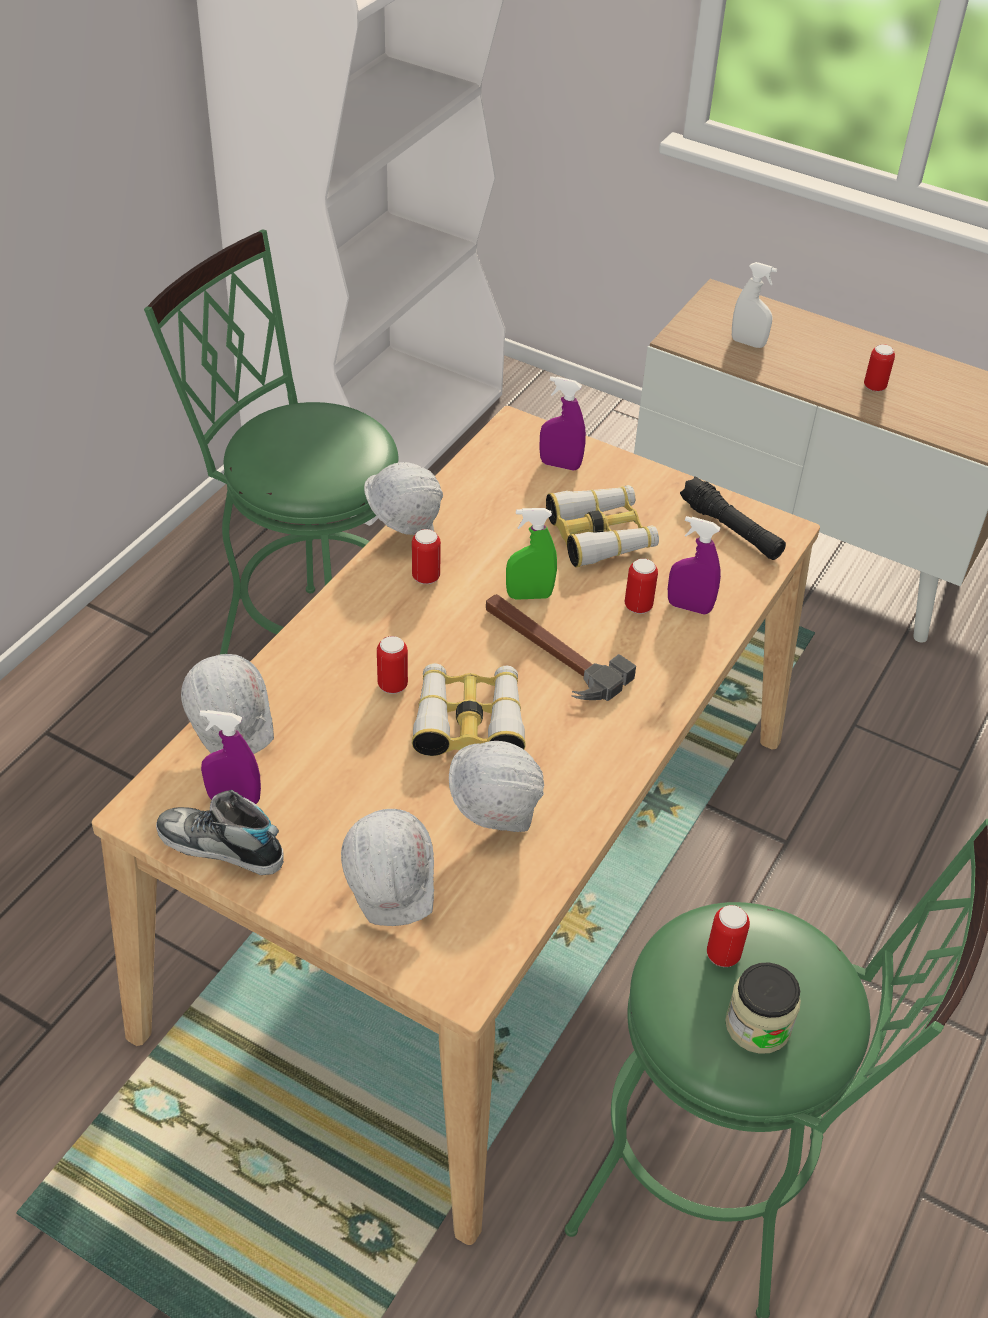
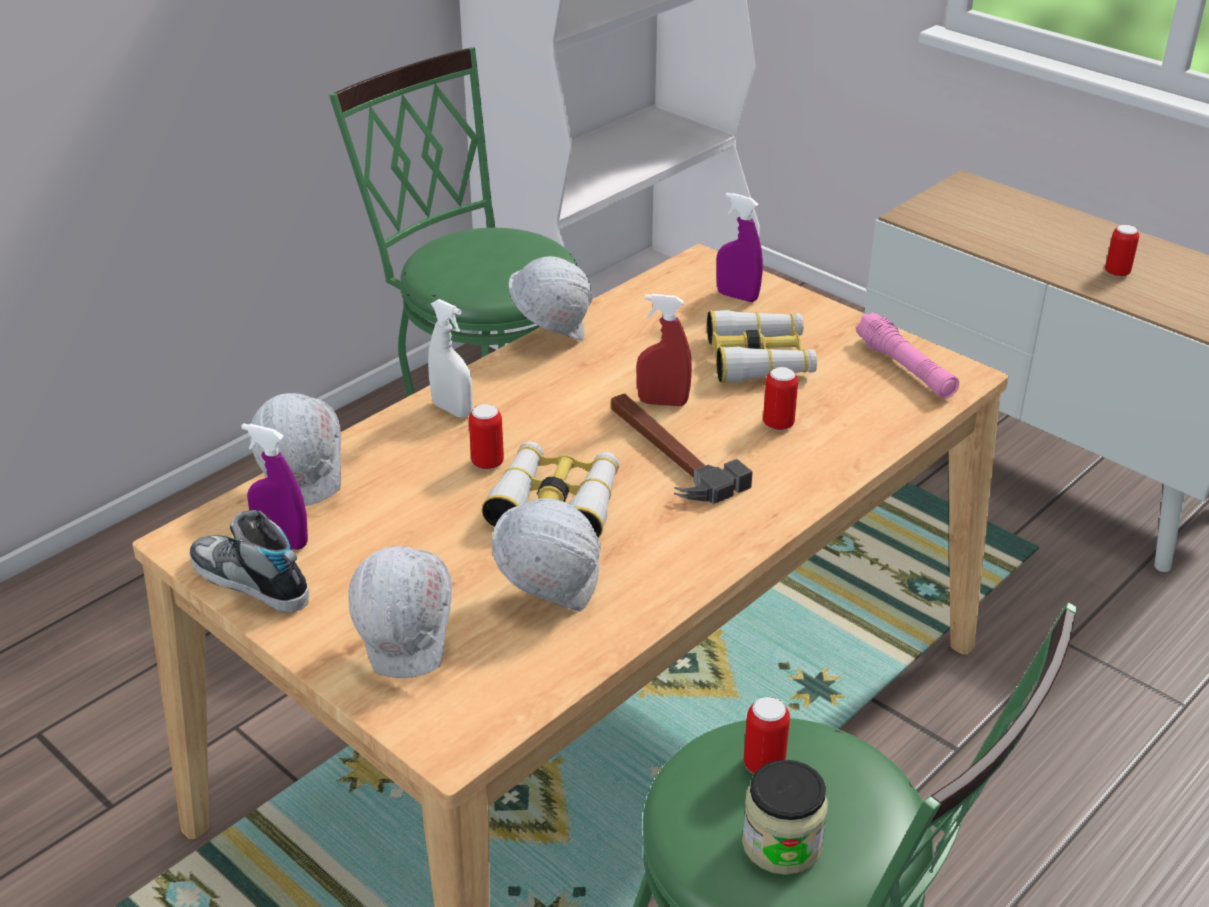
camera: 15 degrees right, 10 degrees down
(426, 577) = (560, 375): can -> none
(529, 595) = (663, 402): green spray bottle -> red spray bottle
(689, 607) = (835, 431): purple spray bottle -> none
(731, 529) = (905, 368): black flashlight -> pink flashlight
(748, 343) = (985, 225): white spray bottle -> white spray bottle (452, 410)

